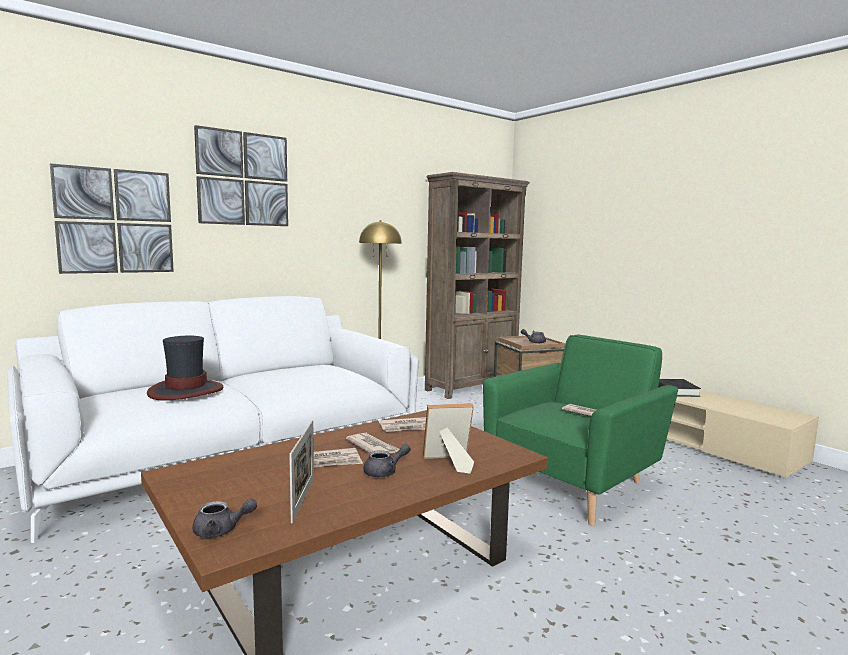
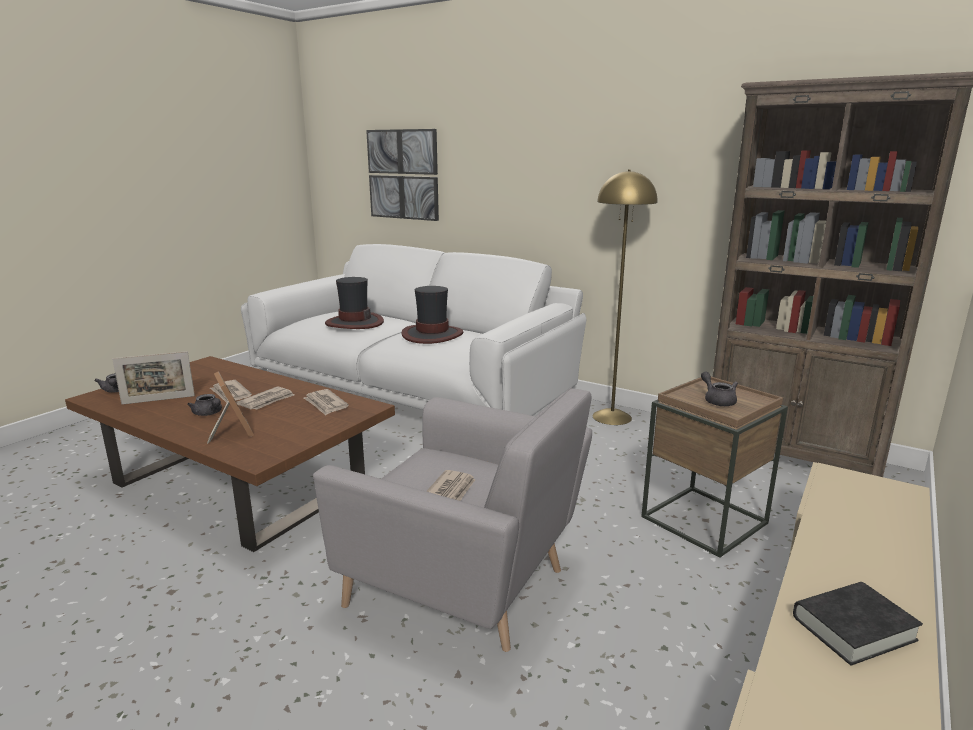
camera: 70 degrees right, 10 degrees up
(243, 179) = (496, 126): picture -> none
(288, 374) = (432, 335): none -> hat
(573, 482) = (466, 583): green armchair -> grey armchair

